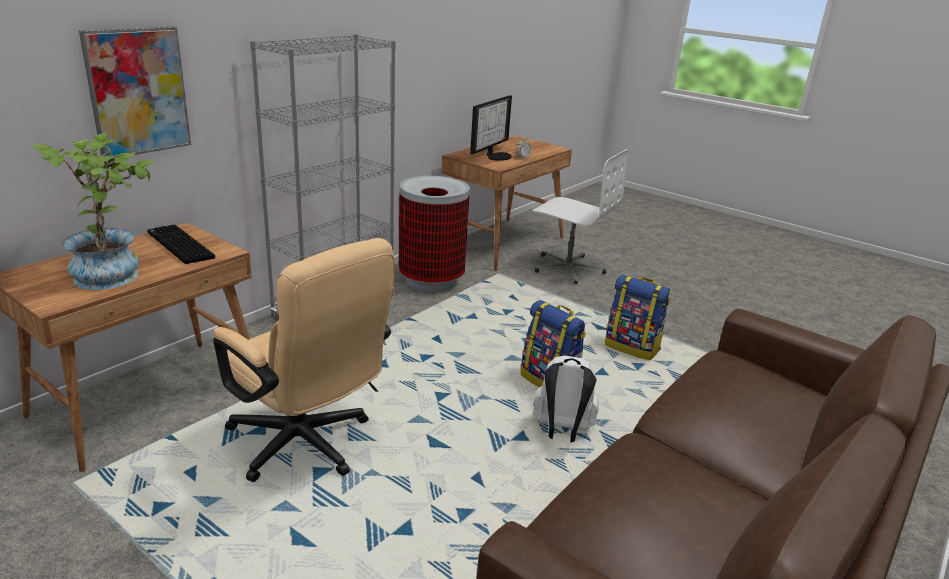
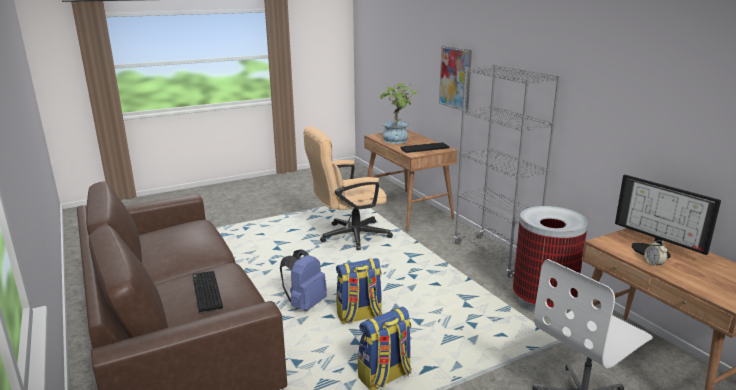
camera: 115 degrees right, 5 degrees down
(562, 431) = (305, 304): white backpack -> blue backpack
(745, 401) = (205, 291): none -> keyboard

